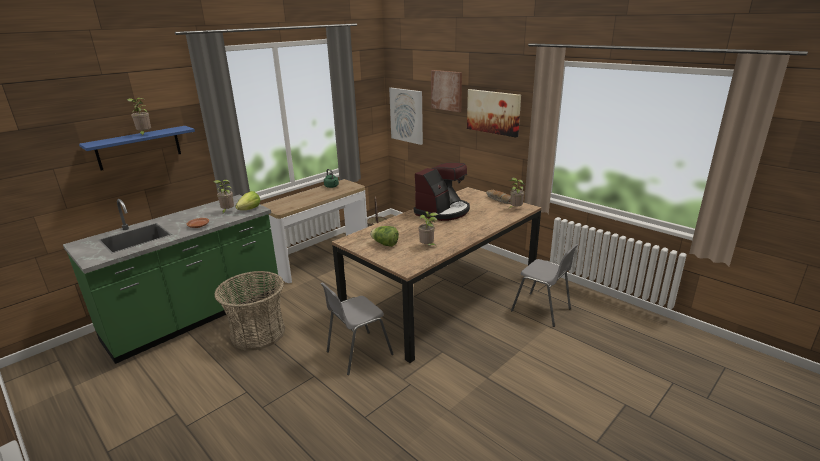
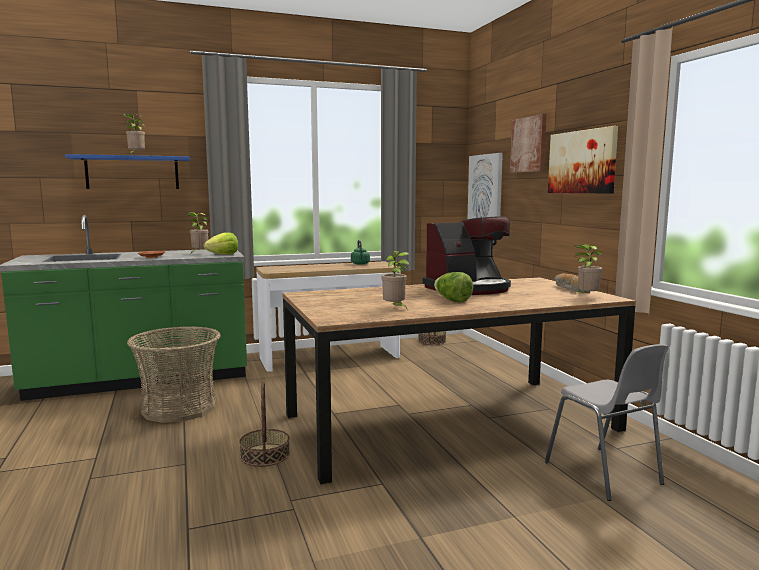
camera: 25 degrees right, 15 degrees down
(357, 353) = (265, 455): grey chair -> basket
(385, 244) = (341, 301): lettuce -> lettuce (452, 300)

